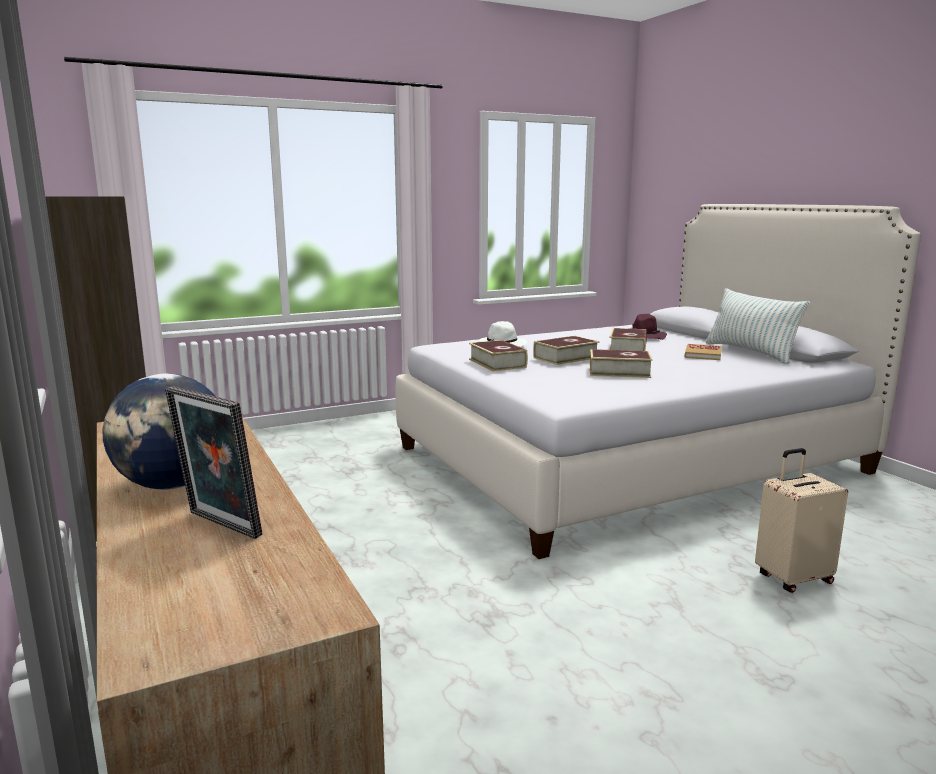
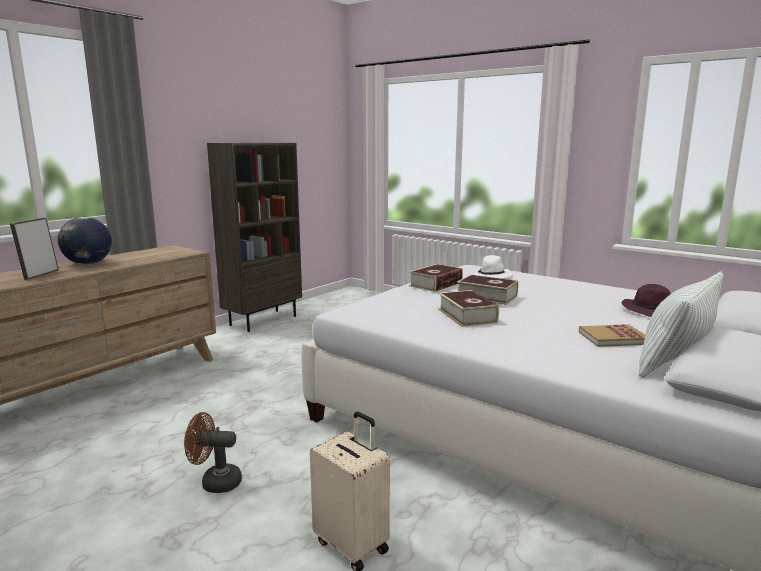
camera: 65 degrees right, 0 degrees up
(627, 348) = (570, 310): book -> none
(661, 640) = (215, 482): none -> brown fan

